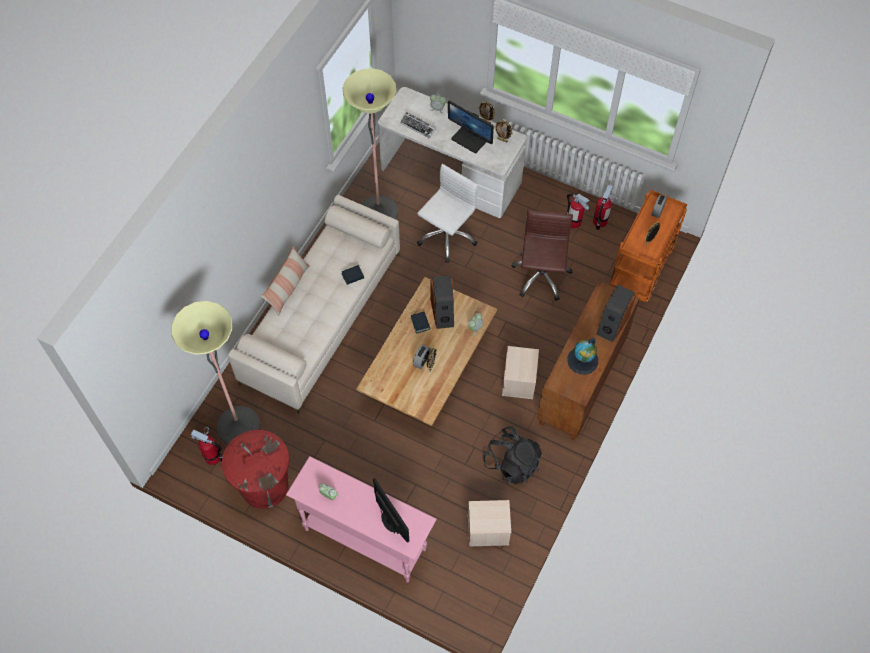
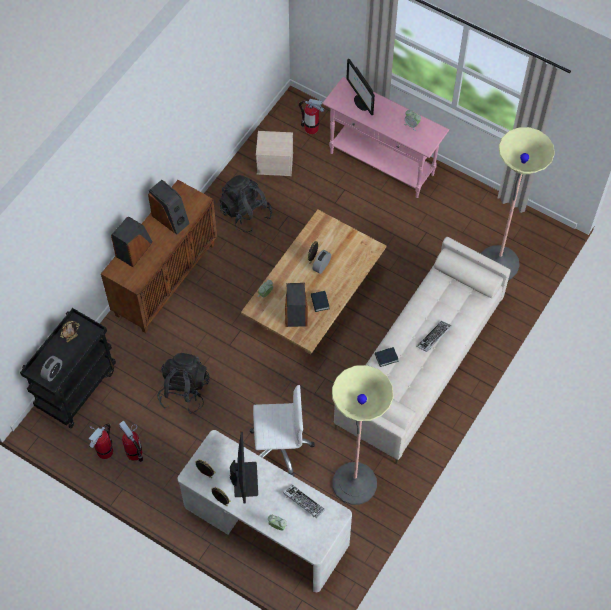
camera: 175 degrees left, 0 degrees up
(213, 457) = (520, 239): fire extinguisher -> fire extinguisher (311, 128)
(264, 486) = (471, 211): red trash can -> none
(288, 288) = (454, 351): pillow -> none
(307, 298) = (434, 337): none -> keyboard
(446, 236) = (279, 447): white office chair -> white office chair turned 135 degrees counterclockwise
(469, 139) = (244, 479): monitor -> monitor turned 45 degrees clockwise
(518, 380) = (227, 286): beige storage box -> none
(540, 276) = (184, 391): brown office chair -> black backpack
(582, 360) = (171, 218): globe -> speaker
(641, 272) = (76, 388): orange cart -> black cart

